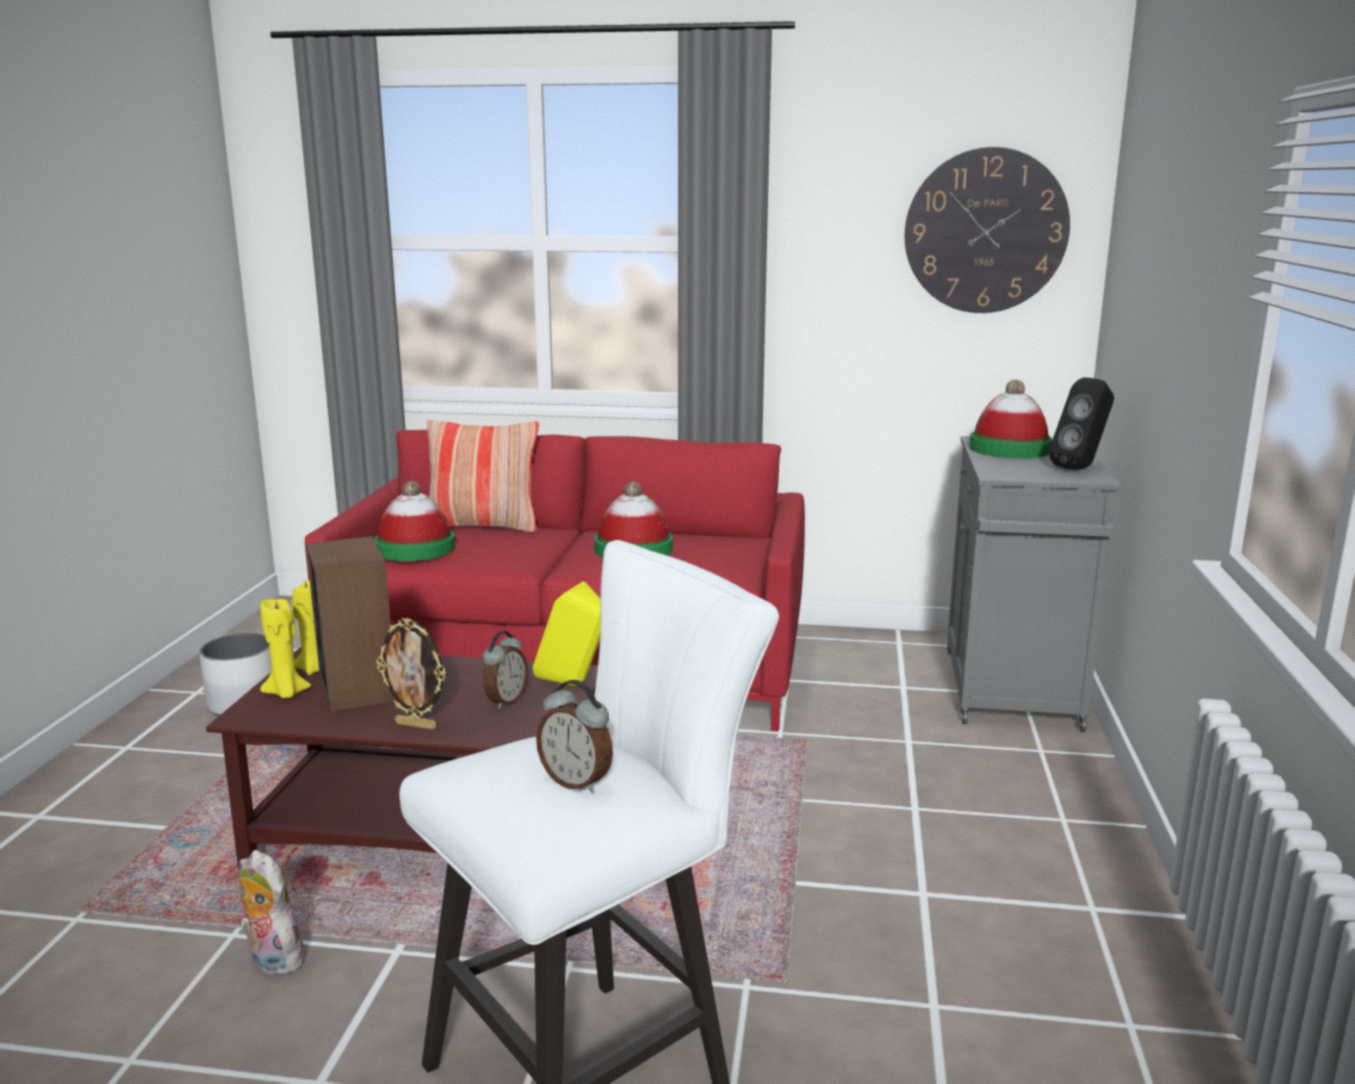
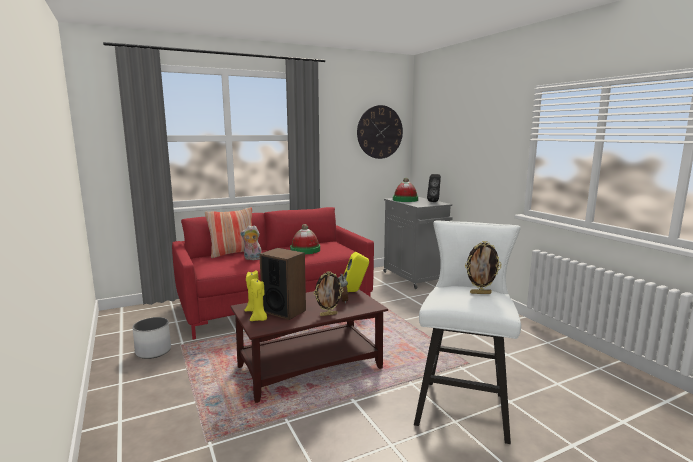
camera: 35 degrees left, 5 degrees down
(271, 960) = (315, 422): plush toy -> plush toy (252, 259)
(415, 548) = (223, 264): hat -> none
(577, 782) = (480, 293): alarm clock -> picture frame

